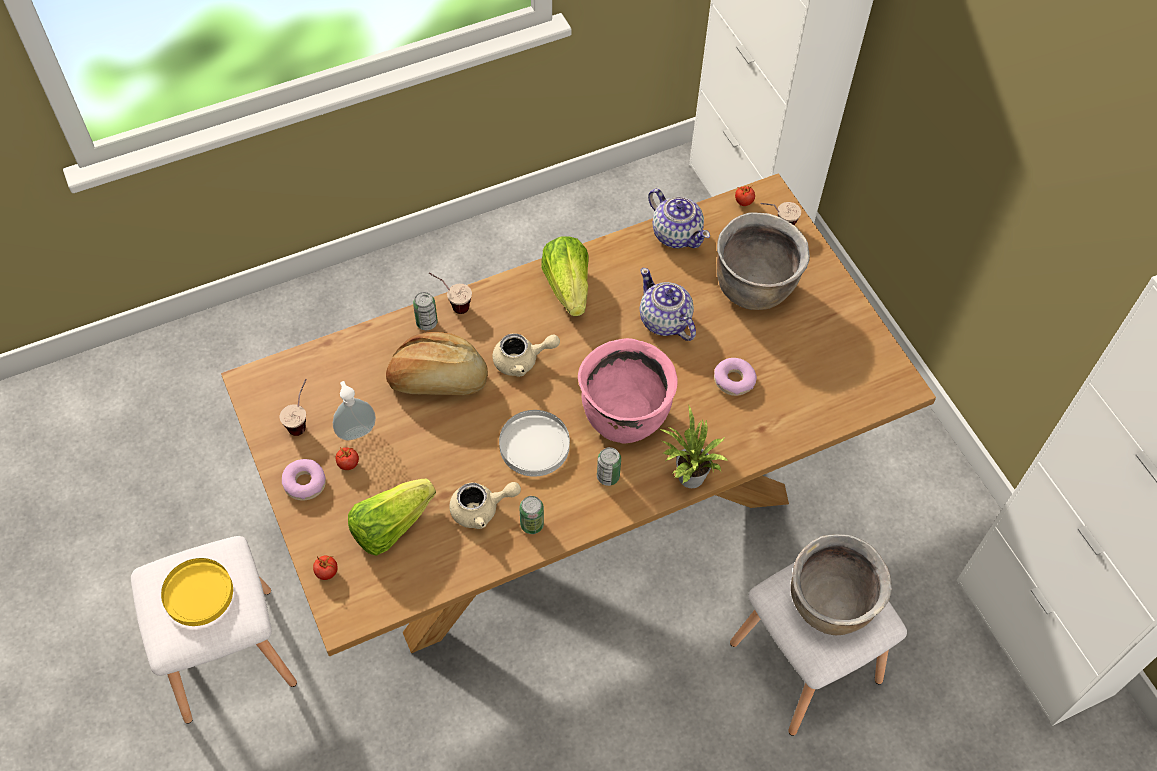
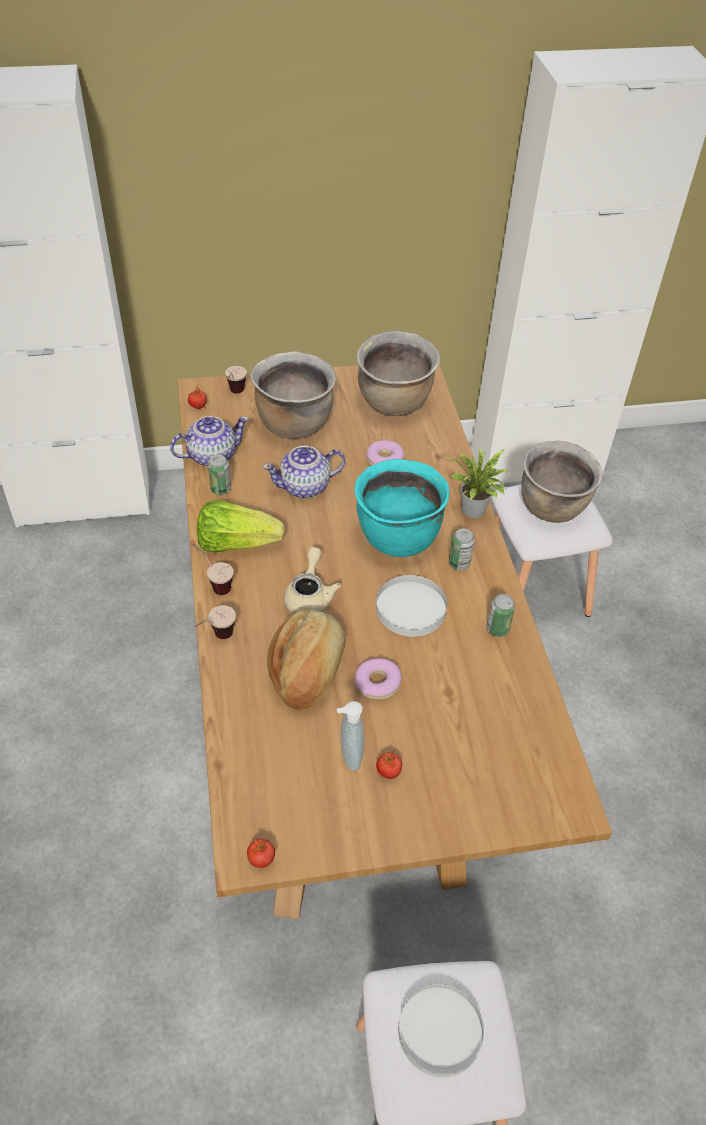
camera: 75 degrees left, 10 degrees down
(199, 593) = (439, 1030): yellow plate -> white plate
(302, 420) = (316, 809): cup -> cup (214, 584)
(305, 483) = (402, 819): donut -> donut (377, 683)
(327, 572) = (519, 816): tomato -> tomato (261, 858)
(391, 525) = (474, 745): lettuce -> none
(426, 323) = (231, 665): can -> can (220, 489)
(481, 509) = (472, 664): beige teapot -> none
(624, 415) = (397, 537): pink cooking pot -> turquoise cooking pot
(831, 371) = (394, 403): none -> brown cooking pot

